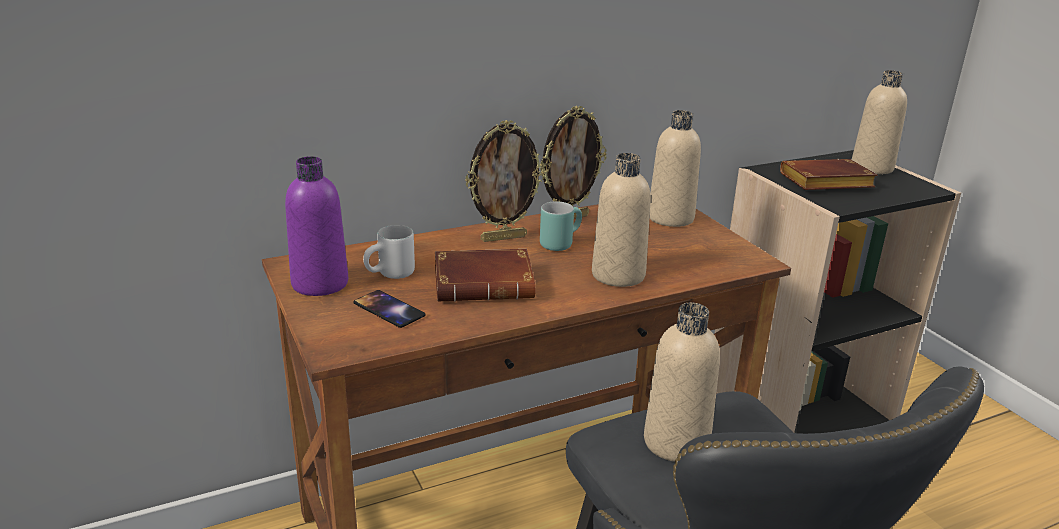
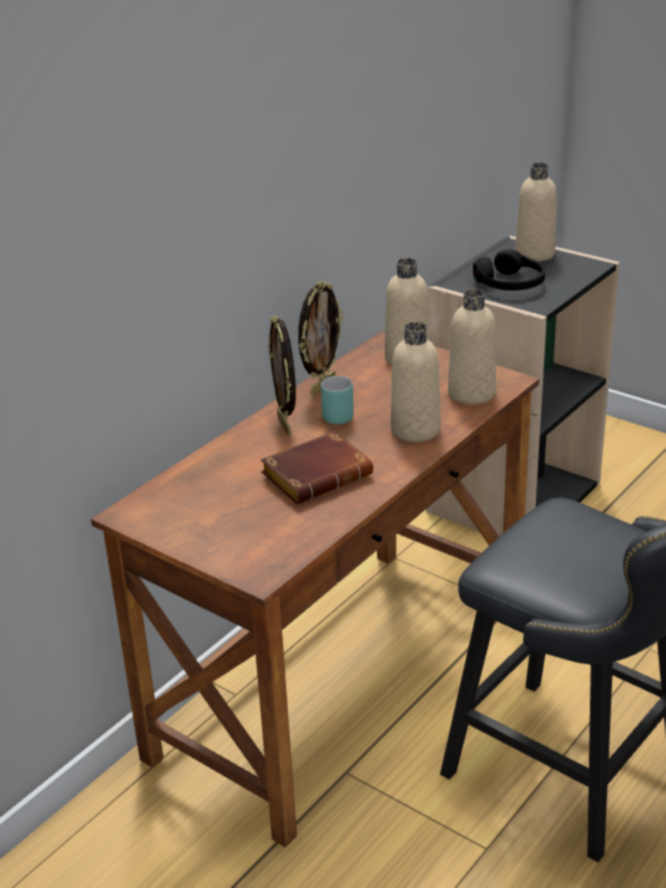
camera: 25 degrees left, 5 degrees up
(320, 283) = (176, 523): purple bottle -> none
(389, 309) = (263, 525): phone -> none
(391, 276) = (230, 495): white mug -> none
(503, 238) = (285, 425): picture frame -> picture frame turned 120 degrees clockwise
(676, 442) = (546, 554): beige bottle -> beige bottle (471, 393)
(824, 183) = (510, 284): brown book -> black headphones

